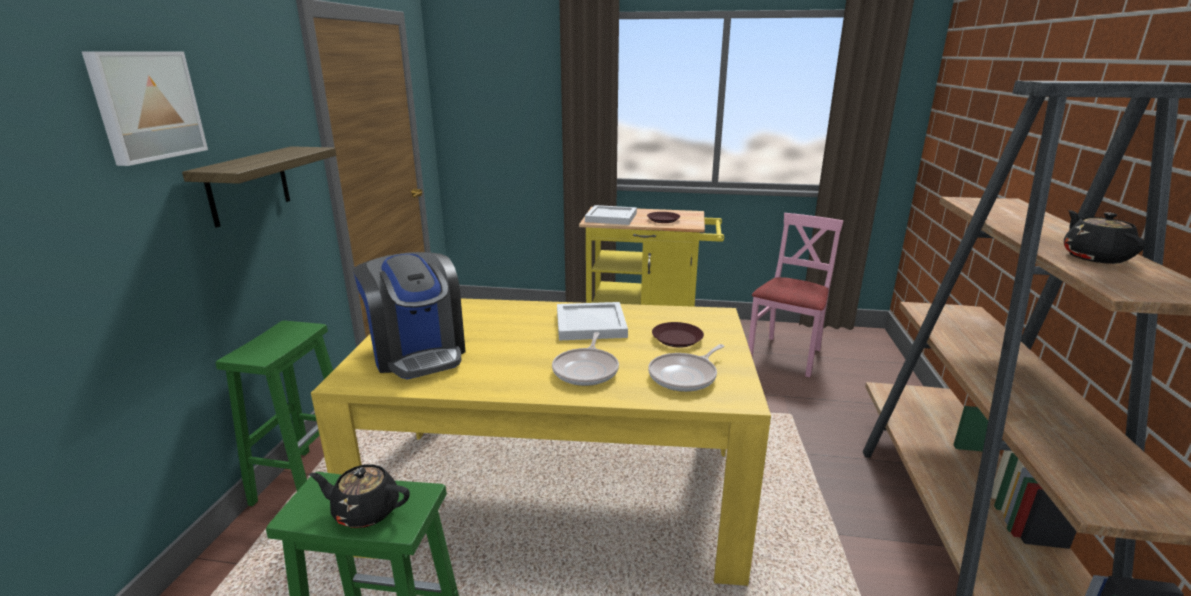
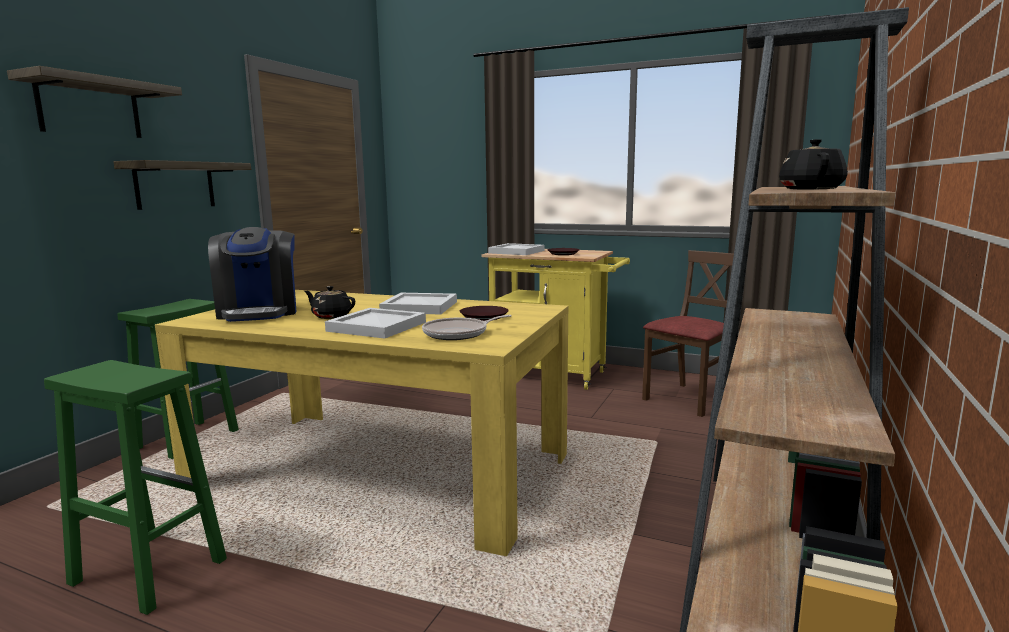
camera: 15 degrees right, 10 degrees down
(146, 106) = (89, 108): picture -> shelf
(365, 511) = (117, 377): black teapot -> black teapot (331, 316)
(586, 370) = (378, 326): frying pan -> white tray
(786, 355) = (689, 399): pink chair -> brown chair

